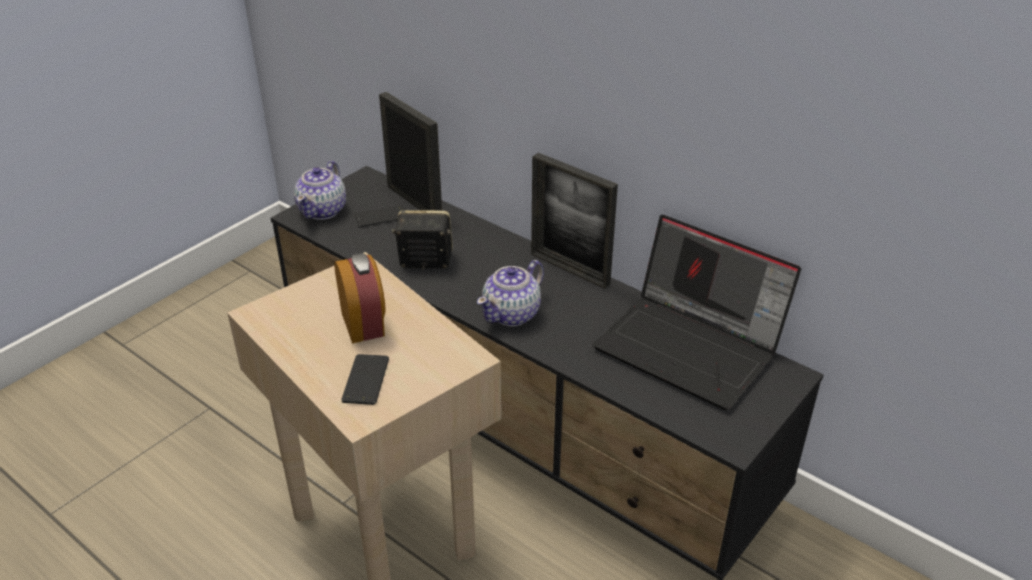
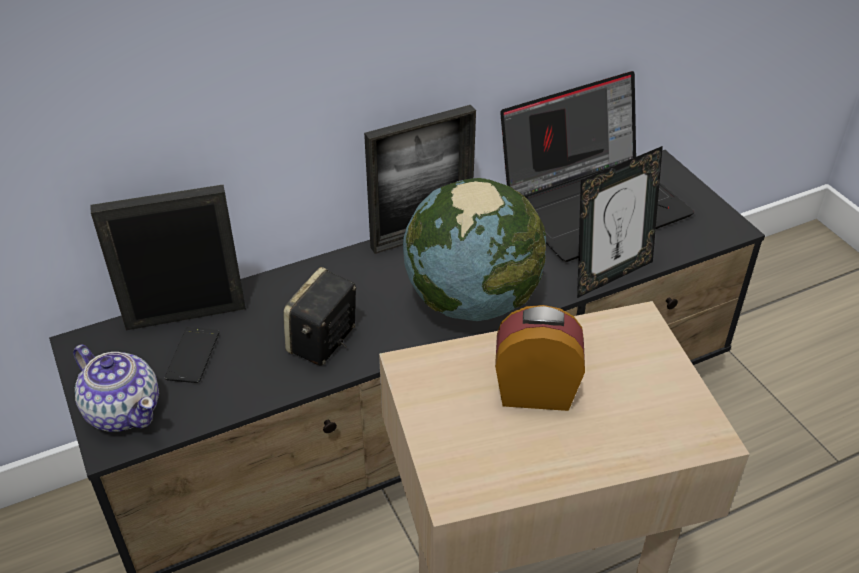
camera: 65 degrees left, 5 degrees up
(365, 380) = (643, 415): phone -> none
(512, 314) = (472, 301): teapot -> globe
(600, 378) = (610, 274): none -> picture frame

